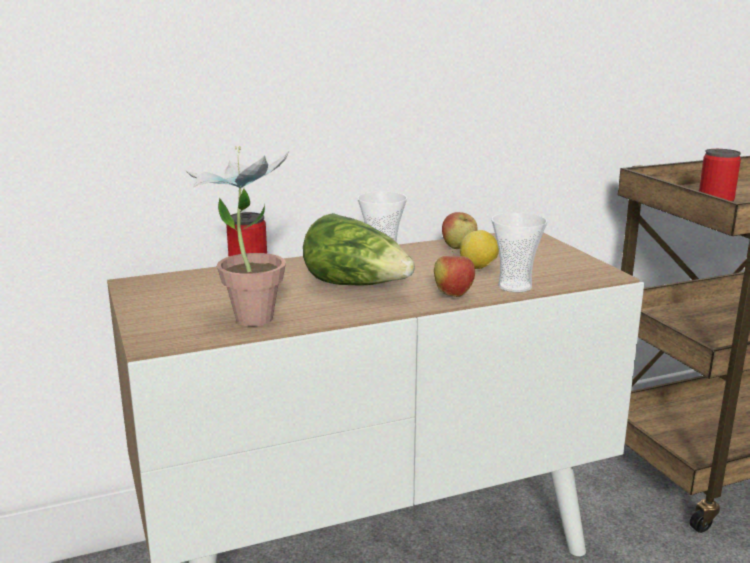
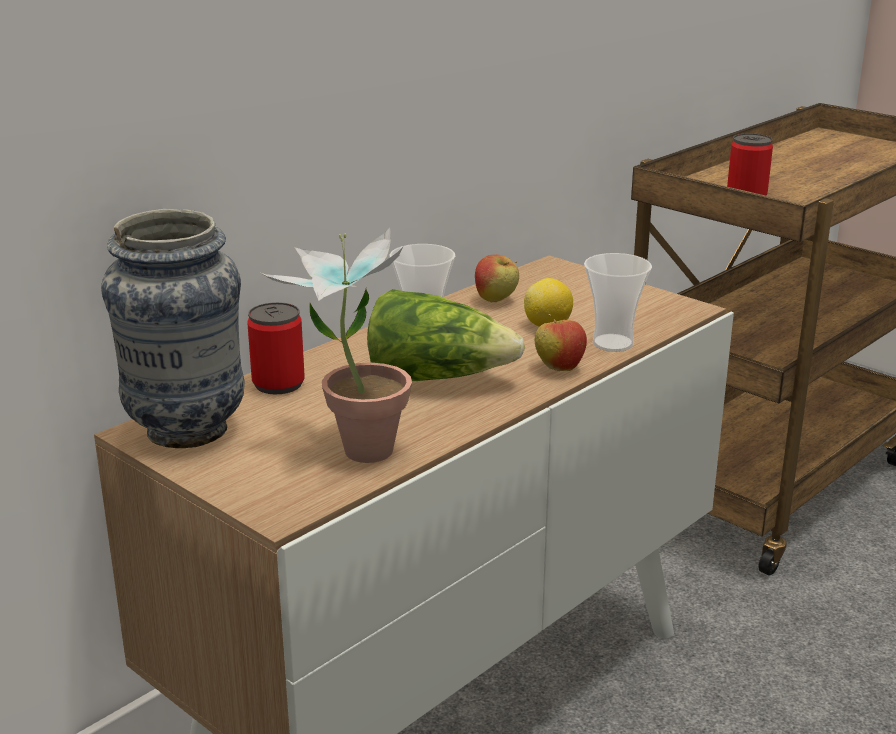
camera: 25 degrees left, 5 degrees up
(159, 287) = (186, 431): none -> vase

